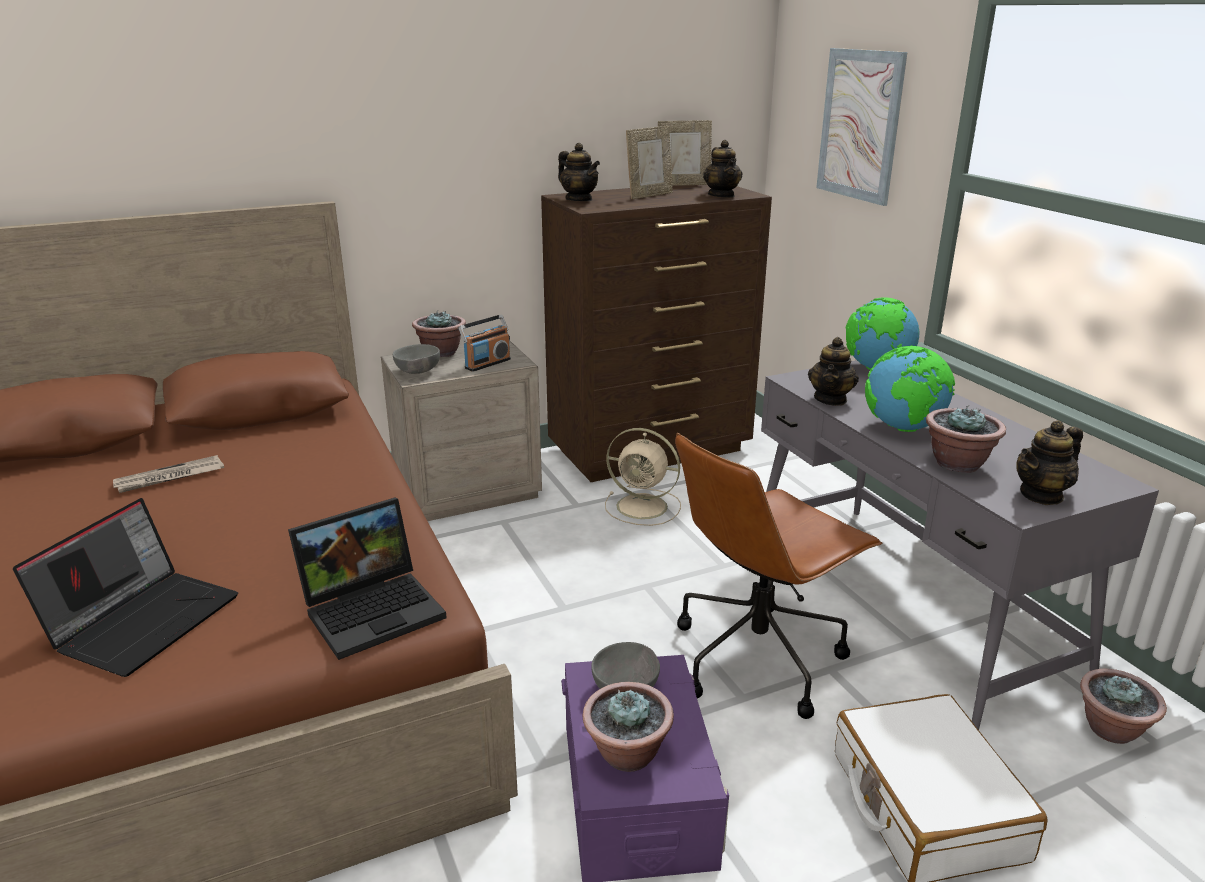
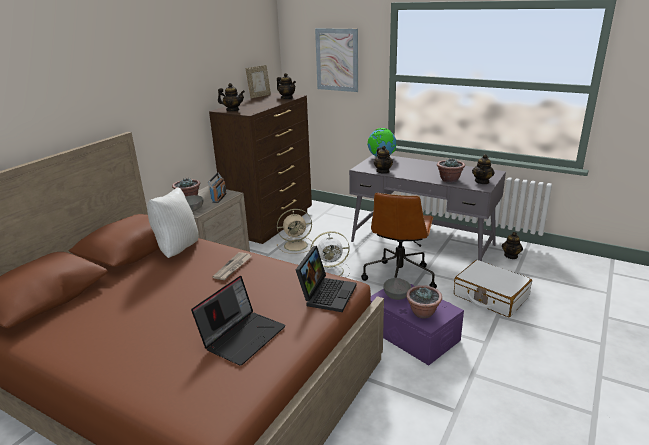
camera: 35 degrees left, 0 degrees up
(144, 620) = (242, 336): laptop -> laptop turned 45 degrees clockwise
(169, 478) = (144, 290): newspaper -> newspaper (233, 267)
(309, 430) = (177, 249): none -> white pillow
(644, 582) = (331, 271): none -> white fan
(649, 195) = (258, 103): picture frame -> none
(904, 428) = (419, 174): globe -> none
(1112, 730) = (511, 256): potted plant -> teapot

